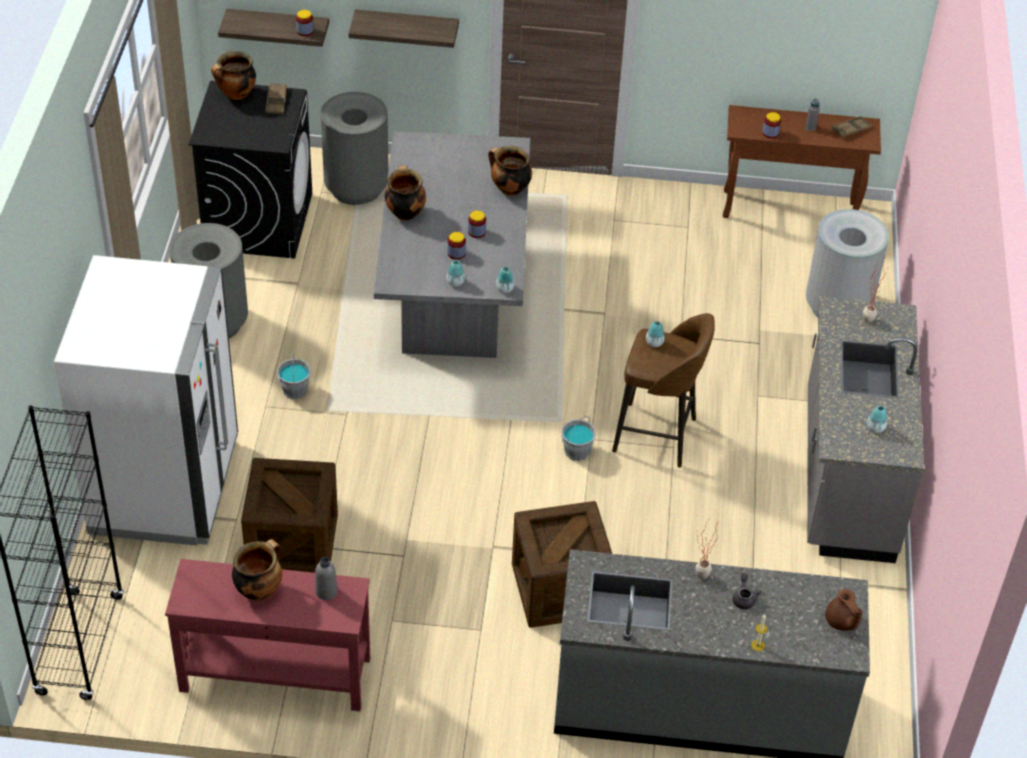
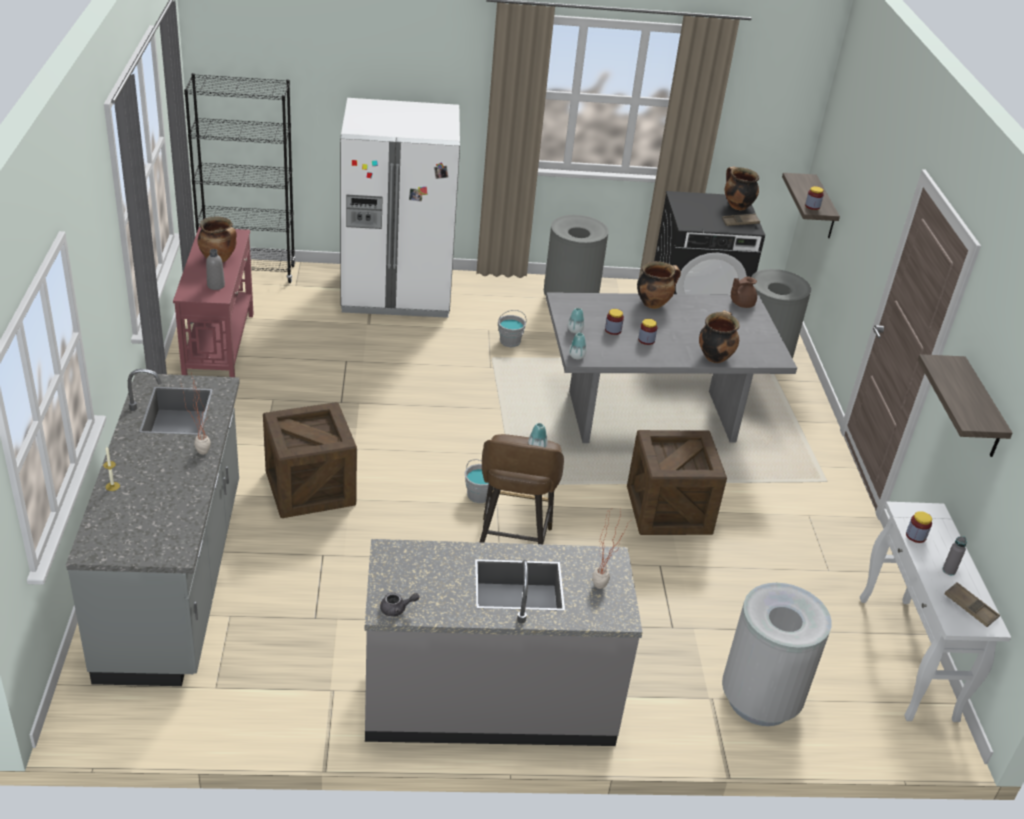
camera: 80 degrees right, 10 degrees down
(292, 543) = (348, 349): crate -> crate (668, 510)
(407, 27) = (858, 254): shelf -> shelf (981, 410)
(744, 598) = (174, 478): grey teapot -> grey teapot (397, 609)
(790, 210) = (907, 659): brown console table -> white console table
(841, 622) = (136, 545): brown teapot -> brown teapot (741, 303)
(875, 428) = (422, 585): vase -> none

